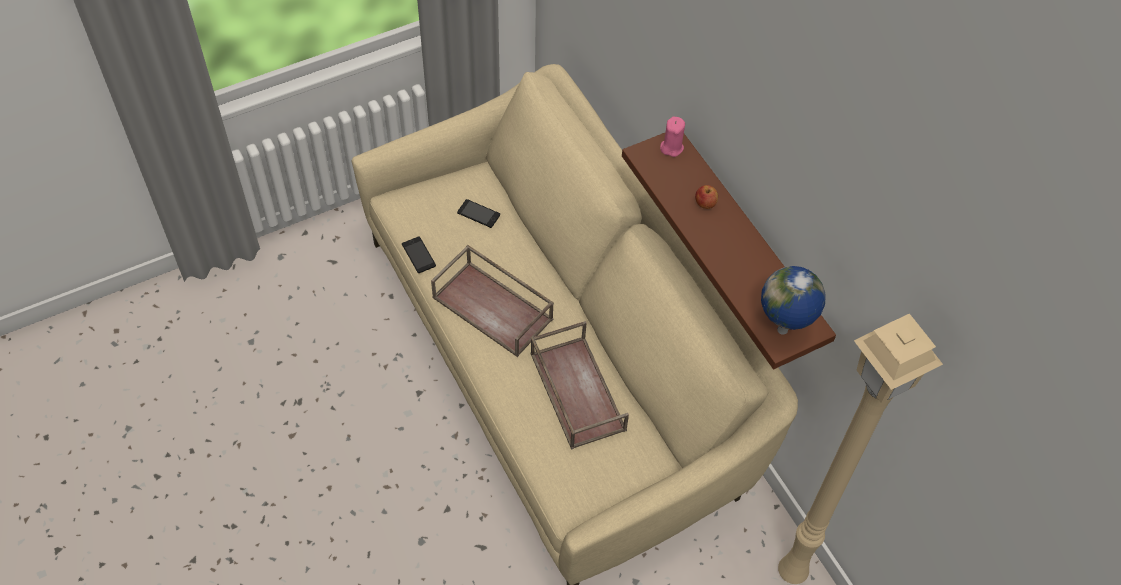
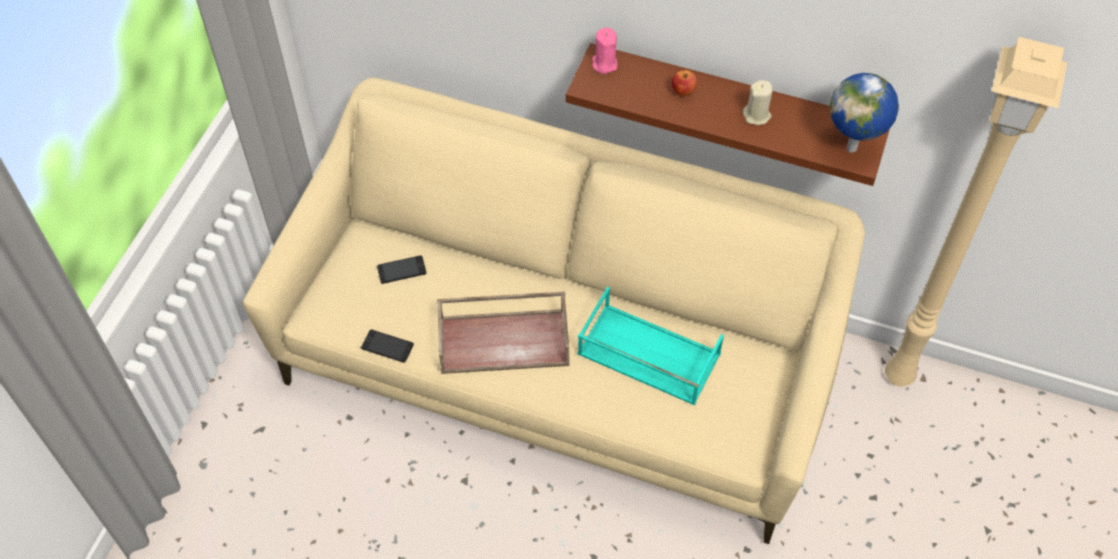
camera: 40 degrees left, 0 degrees up
(576, 391) = (647, 354): brown tray -> turquoise tray
(739, 257) = (757, 115): none -> beige candle

